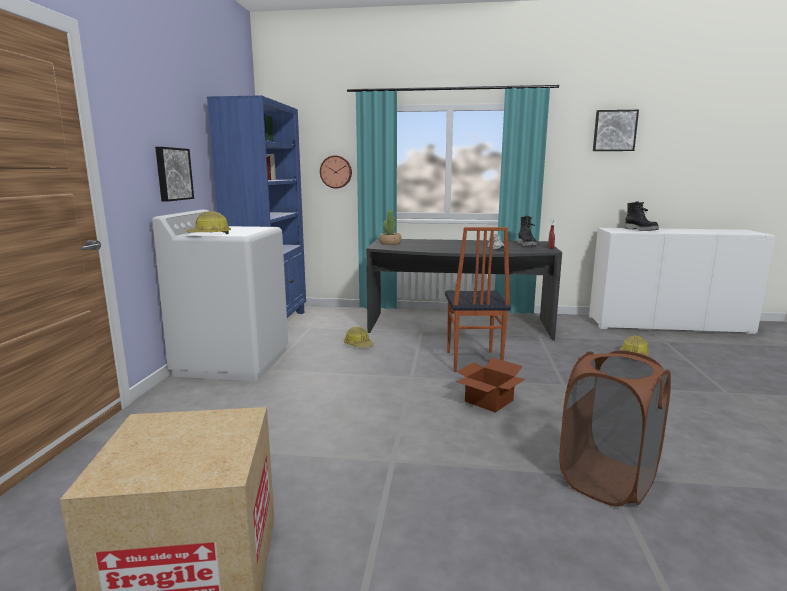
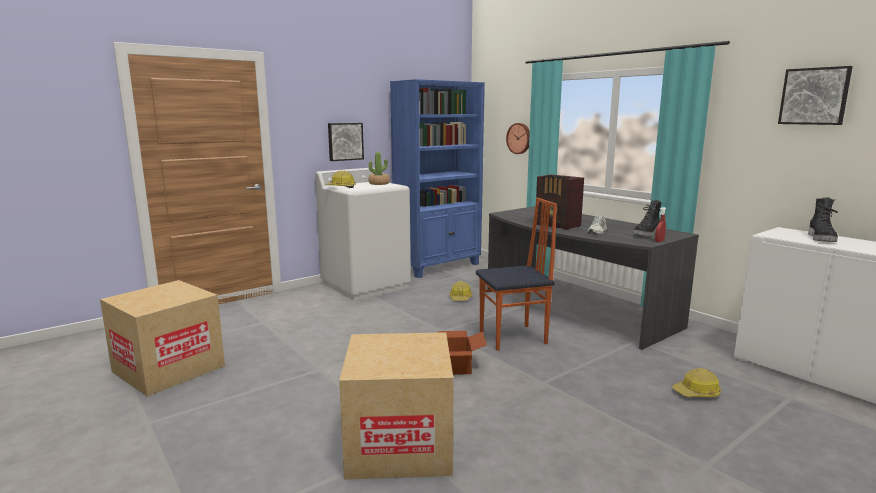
camera: 45 degrees right, 0 degrees up
(390, 243) = (524, 212): potted plant -> potted plant (379, 183)
(456, 249) = (558, 225): none -> radio
(472, 361) = (513, 338): chair -> chair turned 150 degrees counterclockwise
(607, 481) = (399, 445): brown laundry basket -> cardboard box

